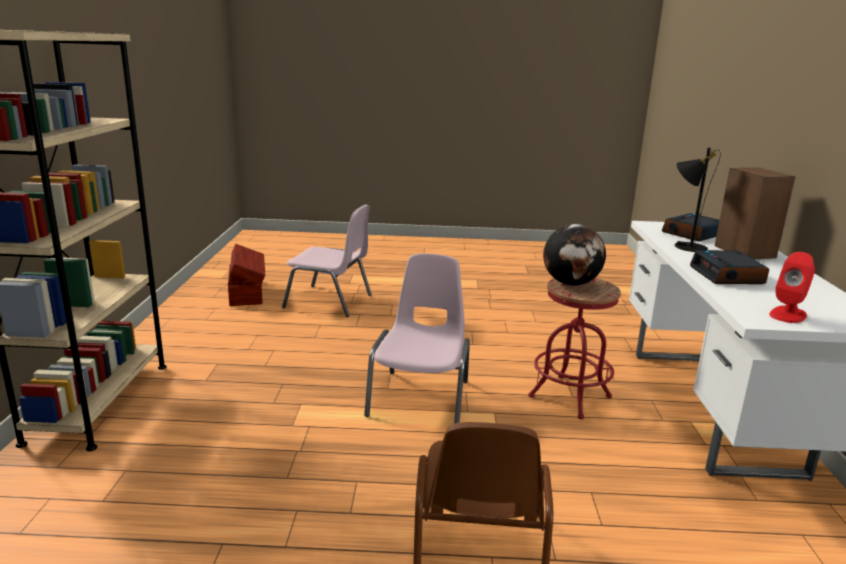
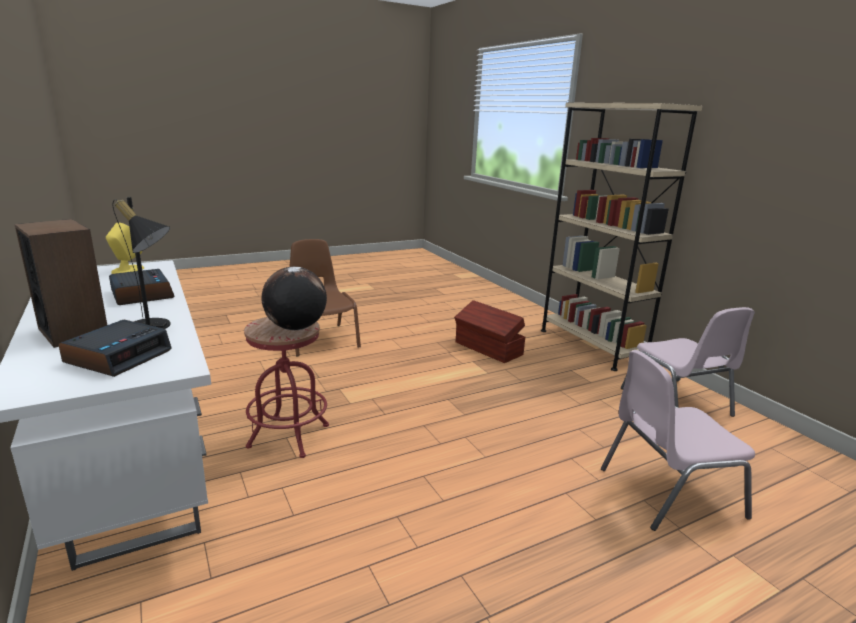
camera: 150 degrees right, 0 degrees up
(247, 292) = (767, 469): brown storage box -> brown storage box (488, 349)
(421, 397) = (415, 399): pink chair -> pink chair (677, 403)
(788, 314) = (127, 270): red speaker -> yellow speaker

